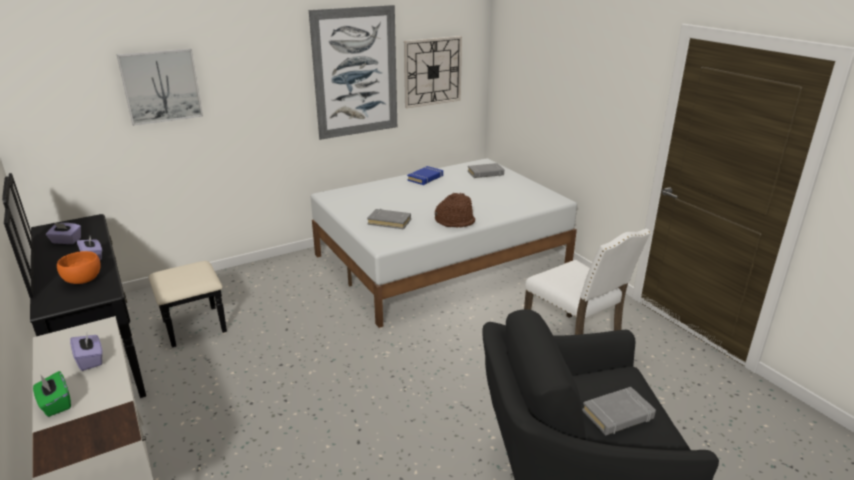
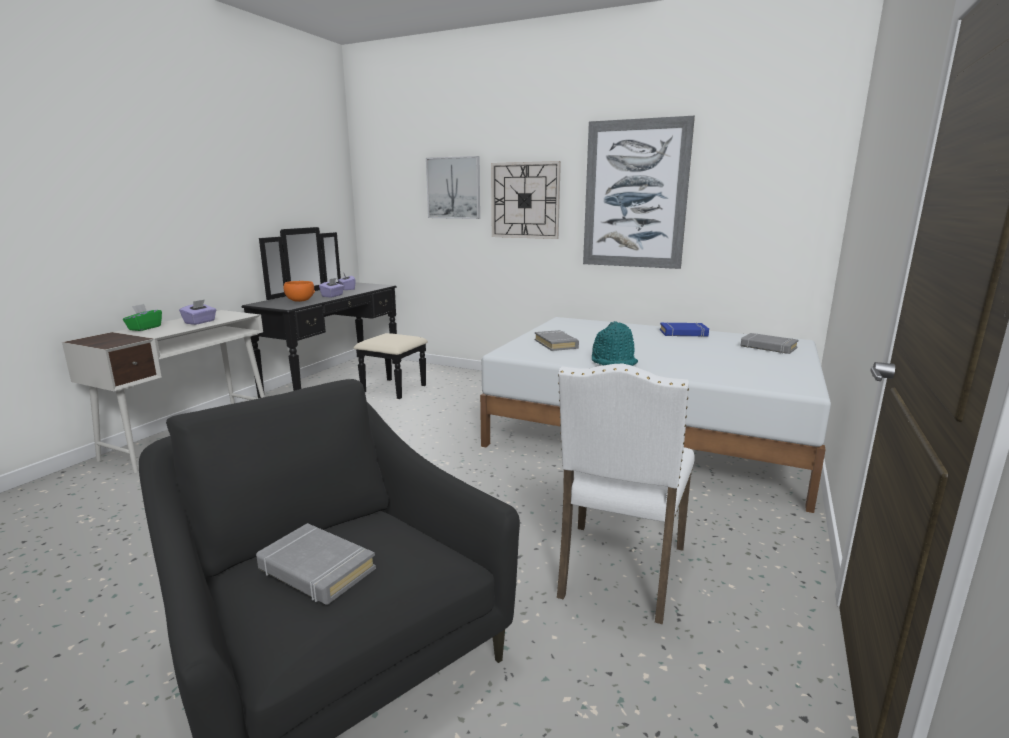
camera: 55 degrees right, 10 degrees down
(432, 71) = (744, 205): wall clock -> wall clock (525, 200)
(455, 221) = (614, 362): brown hat -> turquoise hat

